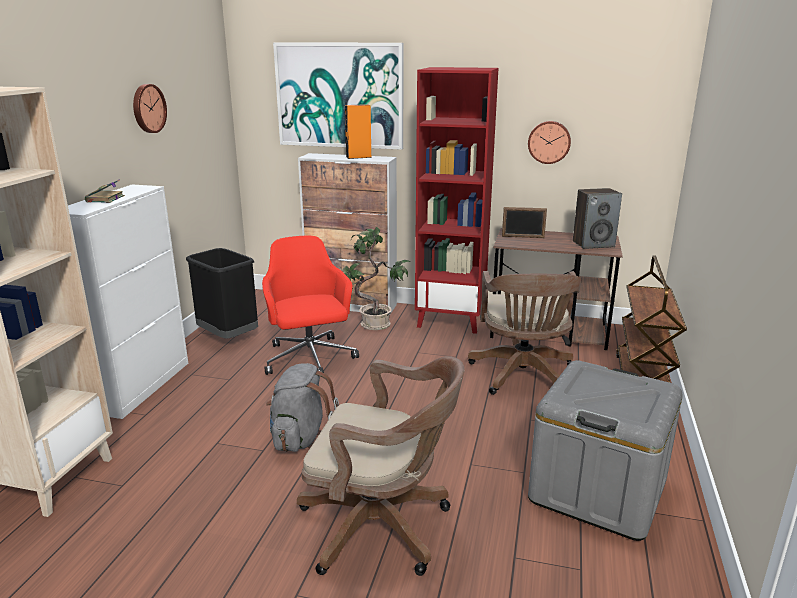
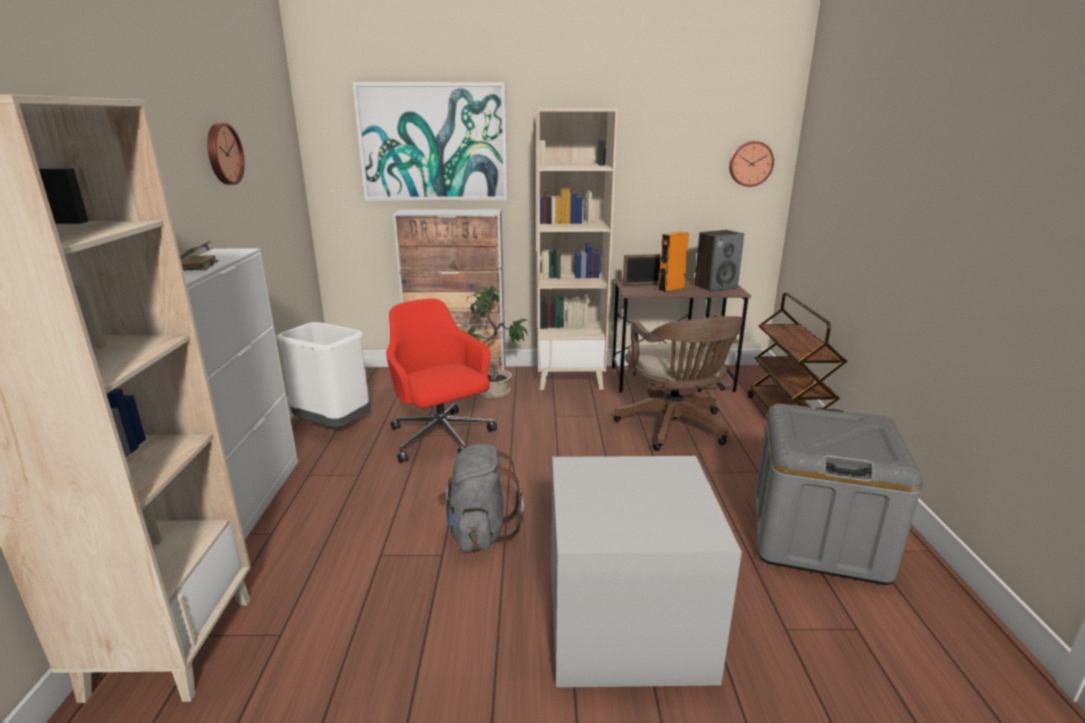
camera: 15 degrees left, 0 degrees up
(228, 336) = (333, 424): black trash can -> white trash can
(358, 157) = (461, 210): orange speaker -> orange speaker (671, 289)
(382, 527) = (629, 623): brown office chair -> grey storage box
(451, 320) = (570, 378): red bookcase -> beige bookcase
(549, 142) = (661, 186): wall clock -> wall clock (750, 163)

